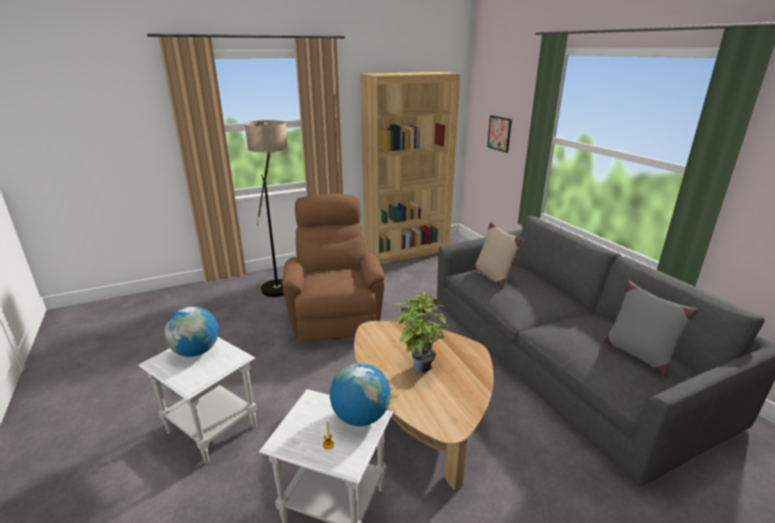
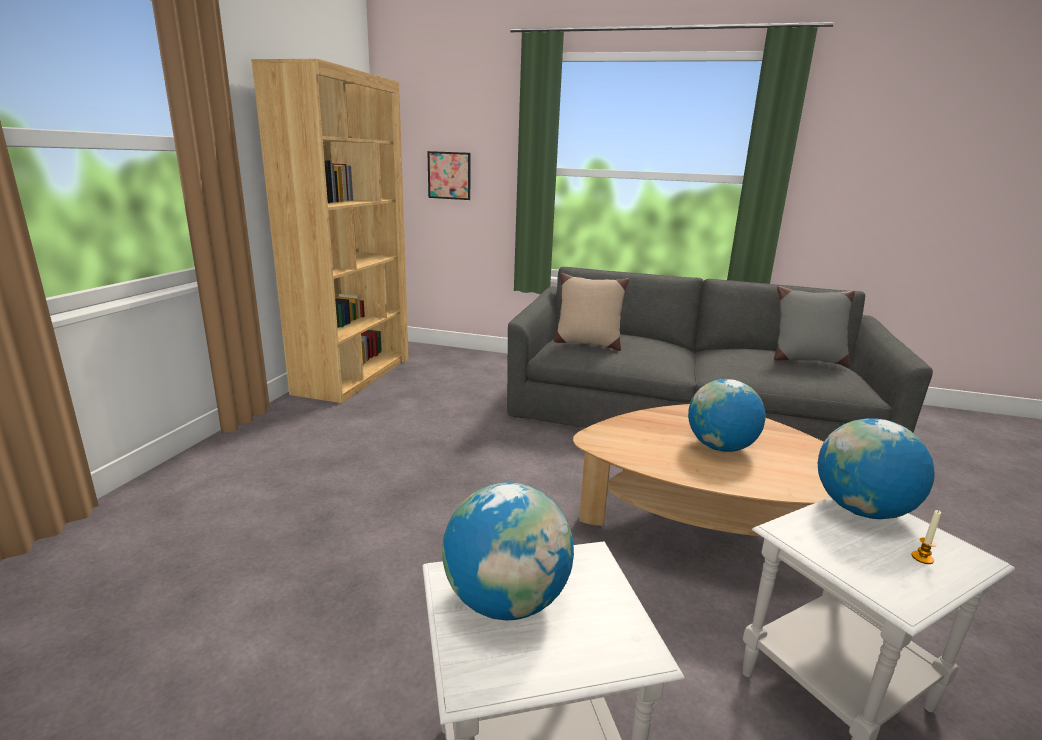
camera: 50 degrees left, 5 degrees down
(280, 283) = (207, 489): floor lamp -> none
(335, 315) = (399, 486): brown armchair -> none
(419, 364) = (720, 447): potted plant -> globe

